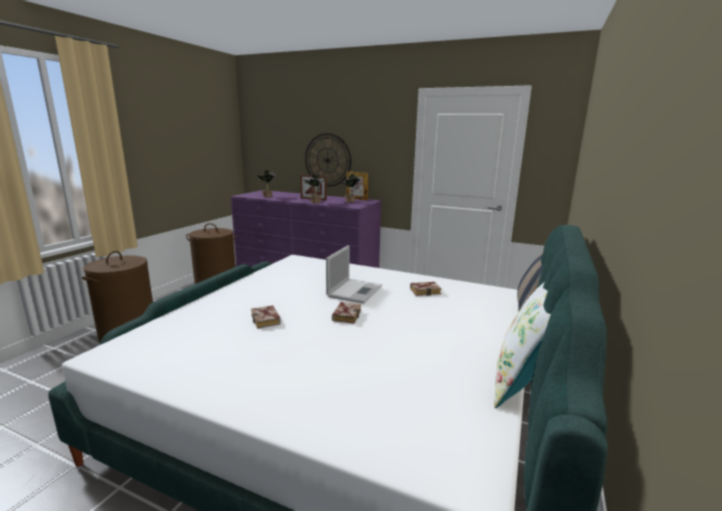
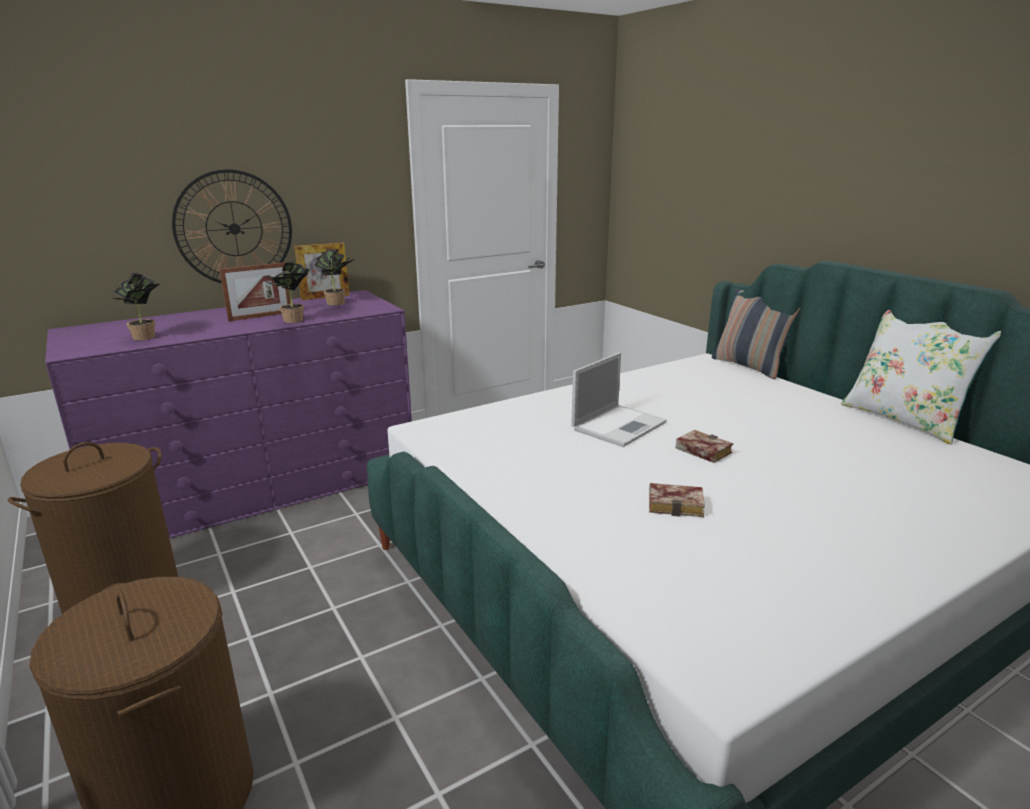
camera: 55 degrees left, 5 degrees up
(355, 291) = (619, 425): laptop -> laptop turned 75 degrees clockwise
(426, 291) = (661, 391): book -> none

